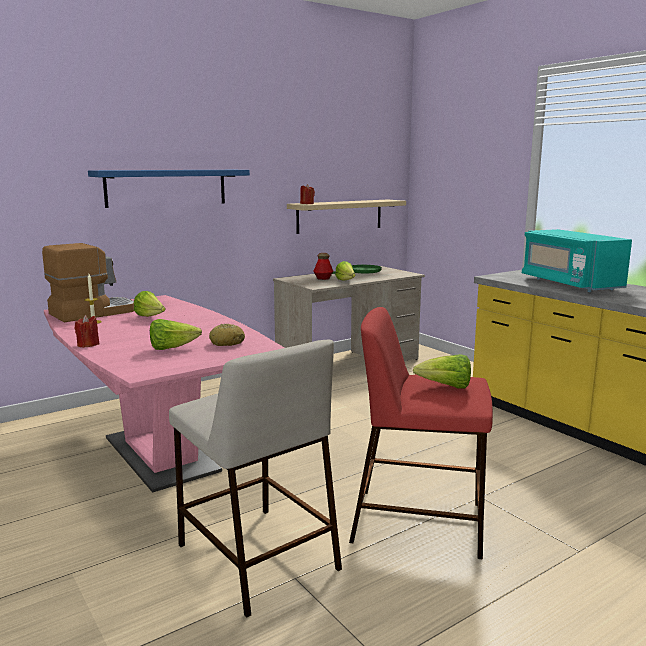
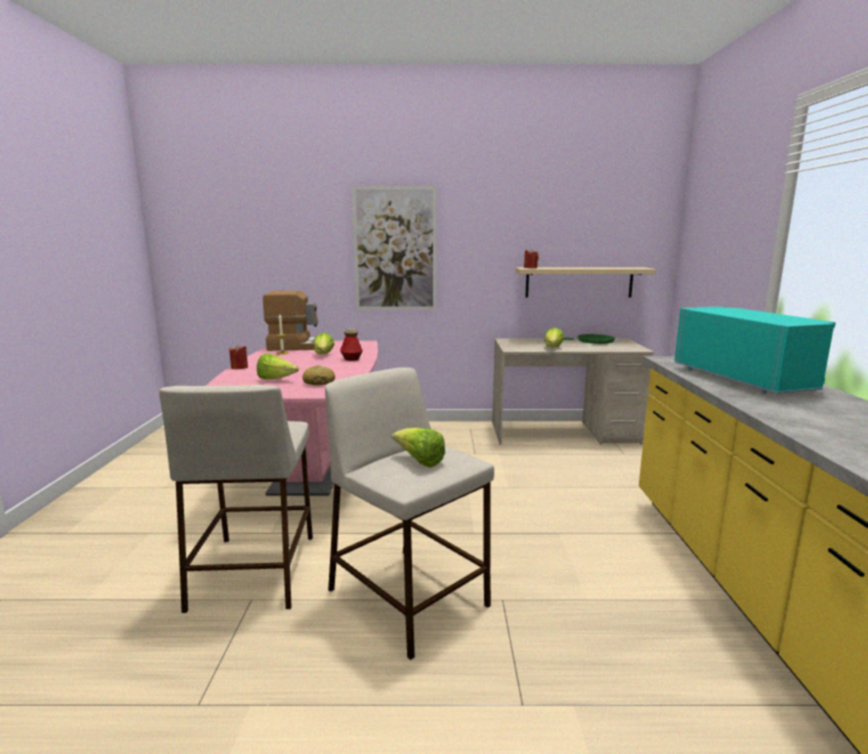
camera: 35 degrees right, 0 degrees up
(166, 187) = (395, 249): blue shelf -> picture
(323, 278) = (538, 343): bottle -> bottle (351, 359)
(420, 522) = (409, 598): red stool -> beige stool
(569, 284) = (743, 379): turquoise microwave -> turquoise microwave turned 150 degrees clockwise

